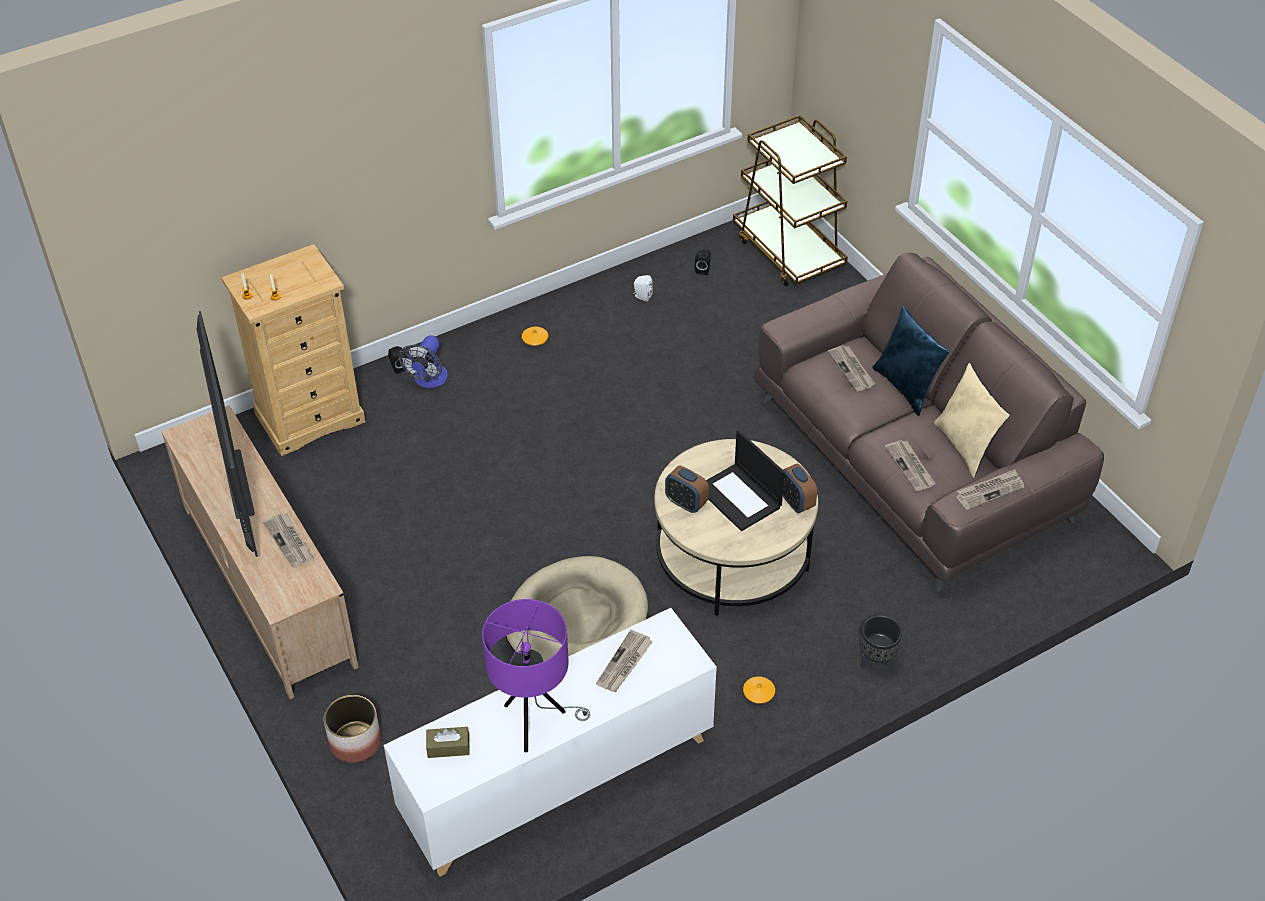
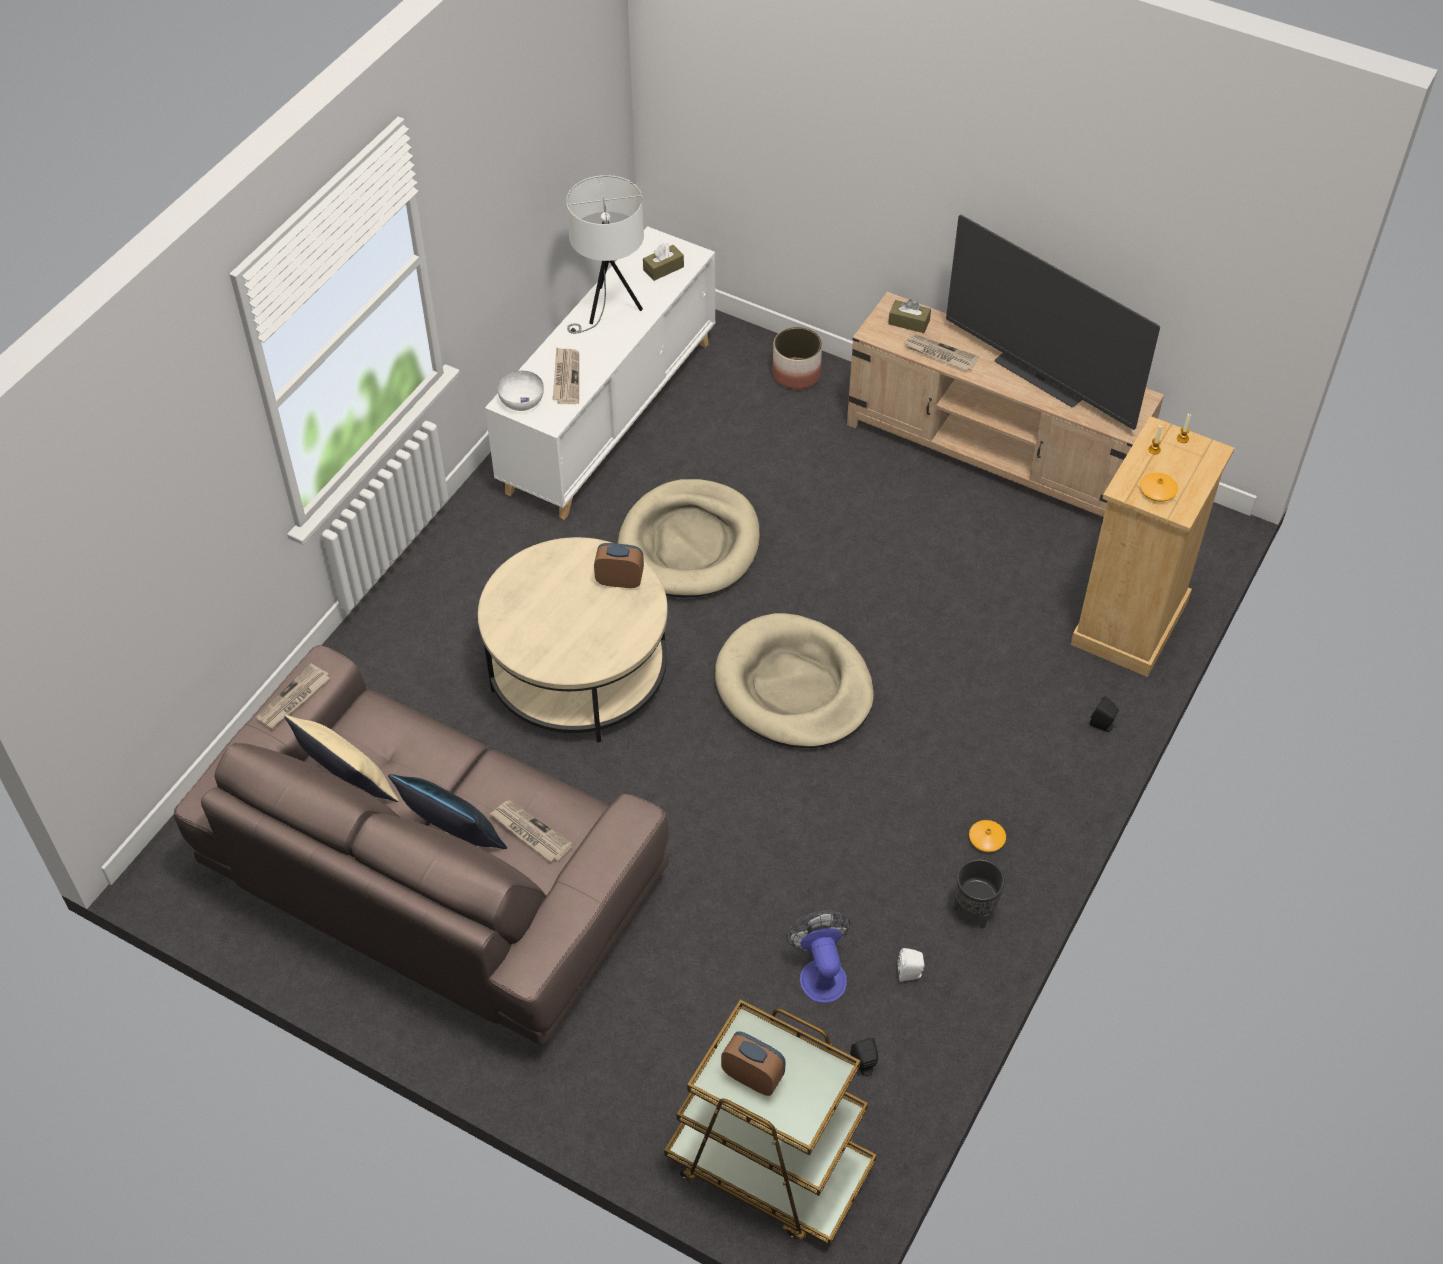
camera: 150 degrees right, 5 degrees up
(283, 583) = (909, 322): none -> brown tissue box
(428, 380) = (1053, 724): fan -> fan (820, 972)
(536, 723) = (608, 309): purple table lamp -> white table lamp
(581, 476) = (794, 687): none -> beige dog bed
(679, 657) = (521, 401): none -> white bowl
(740, 497) = (568, 610): laptop -> none
(758, 693) = (477, 552): orange vase -> orange vase (1157, 491)
(796, 502) = (507, 630): alarm clock -> alarm clock (753, 1076)
(876, 662) = (378, 627): black planter -> black planter (974, 912)
(910, 467) = (402, 729): newspaper -> none

